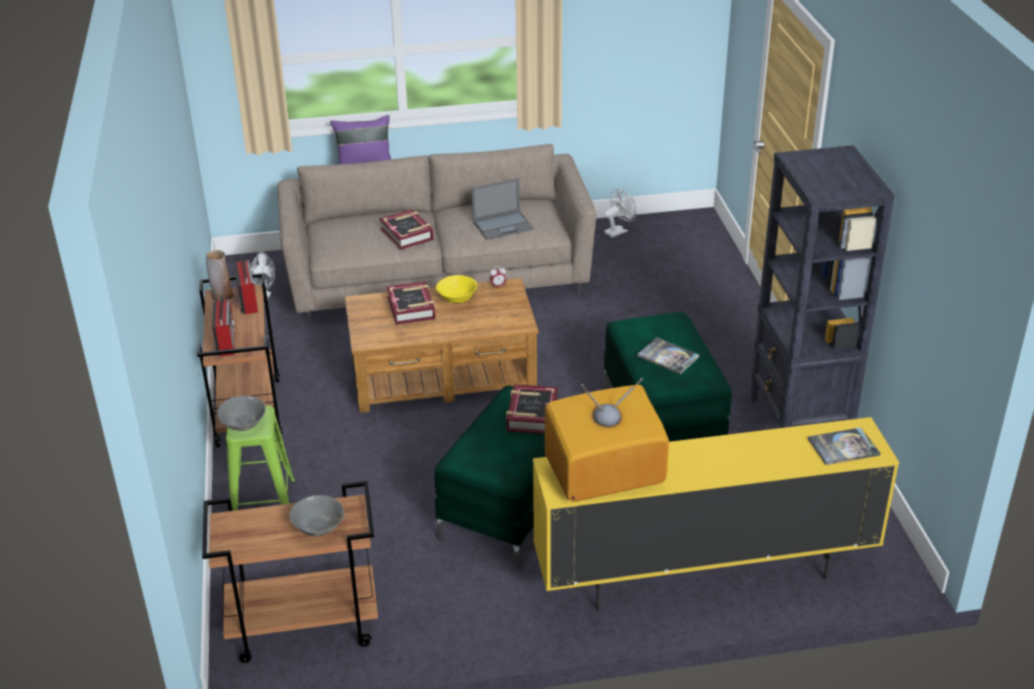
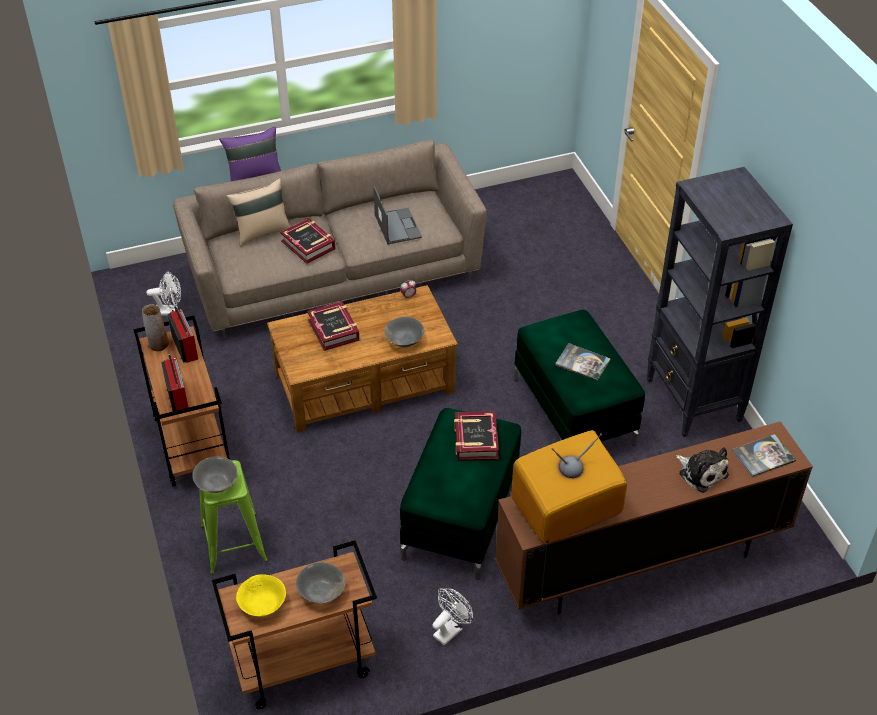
camera: 10 degrees left, 10 degrees up
(363, 220) = (262, 232): none -> beige pillow
(458, 298) = (374, 314): yellow bowl -> yellow bowl (263, 604)
(482, 323) = (404, 340): none -> grey bowl
(503, 225) = (397, 226): laptop -> laptop turned 75 degrees counterclockwise
(618, 231) = (491, 204): white fan -> white fan (450, 630)
(702, 572) = (640, 564): yellow tv stand -> brown tv stand
(768, 455) = (701, 472): none -> plush toy

